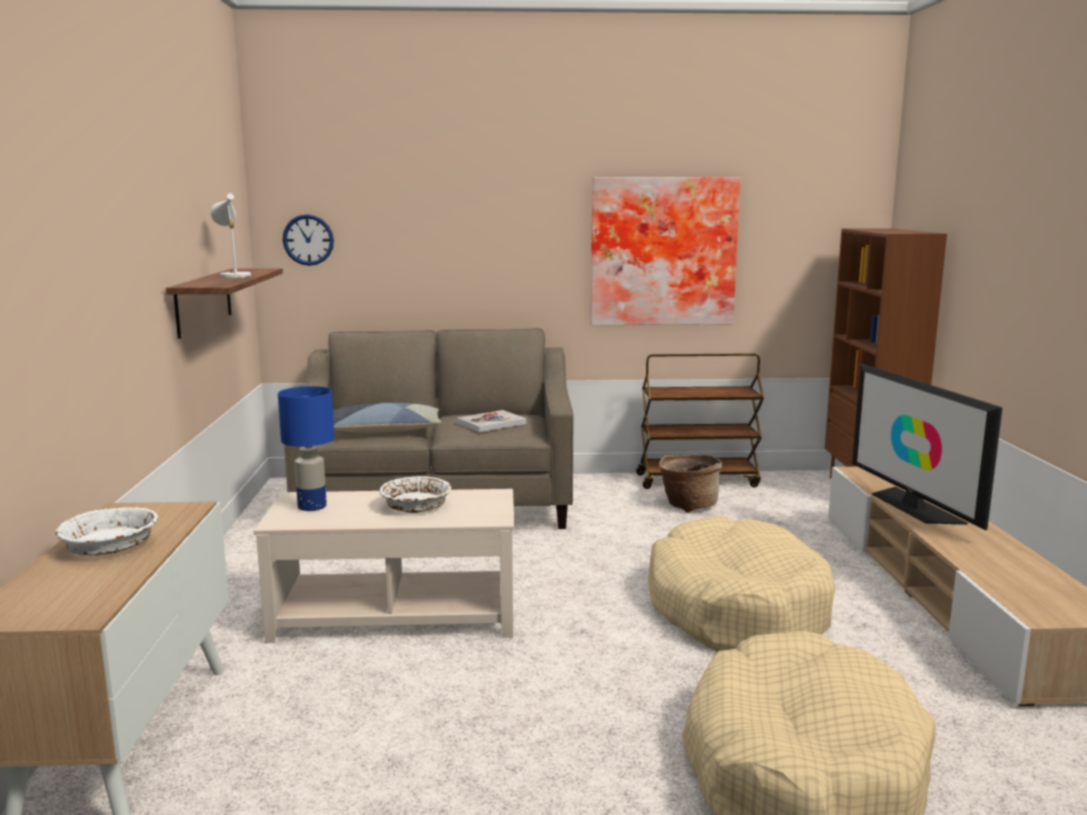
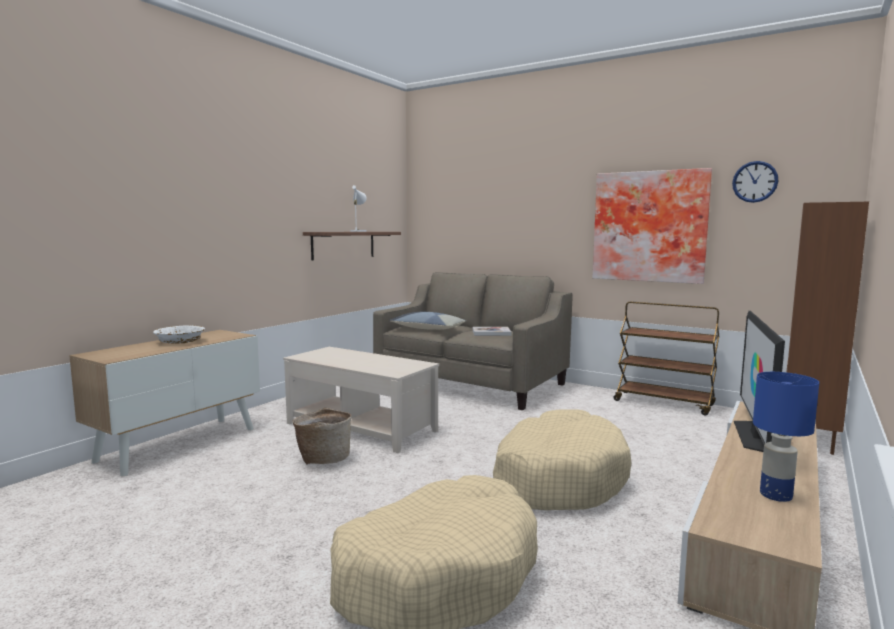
camera: 35 degrees right, 5 degrees down
(308, 240) = (433, 219): wall clock -> wall clock (755, 181)
(312, 506) = (327, 353): blue table lamp -> blue table lamp (775, 495)
(416, 506) = (372, 361): white bowl -> none
(688, 505) = (630, 415): basket -> basket (323, 458)

